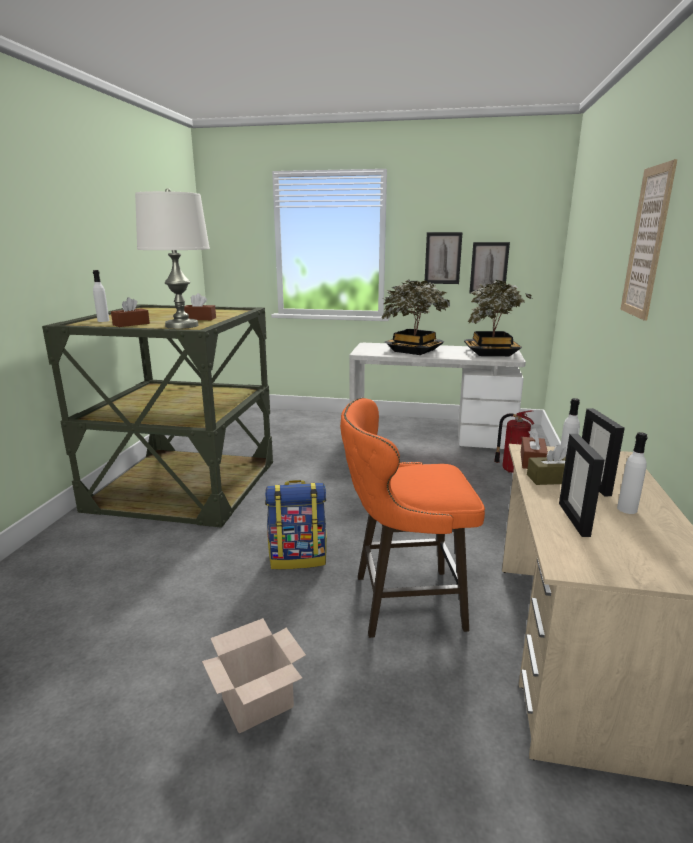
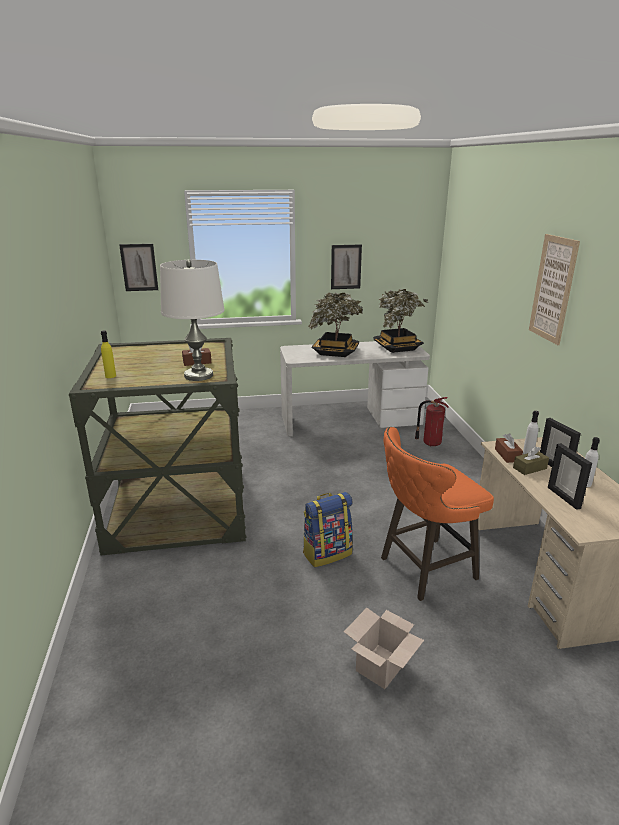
camera: 20 degrees left, 5 degrees up
(103, 321) = (110, 376): white bottle -> yellow bottle
(131, 324) = (147, 378): brown tissue box -> none
(489, 268) = (384, 273): picture -> picture (139, 267)

